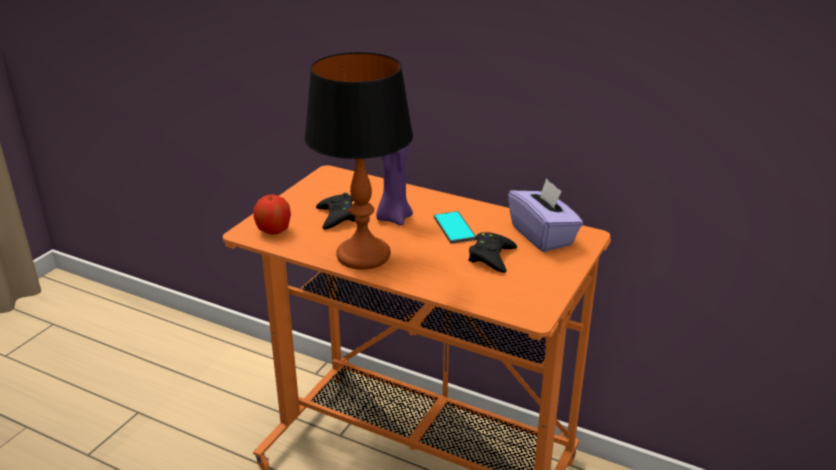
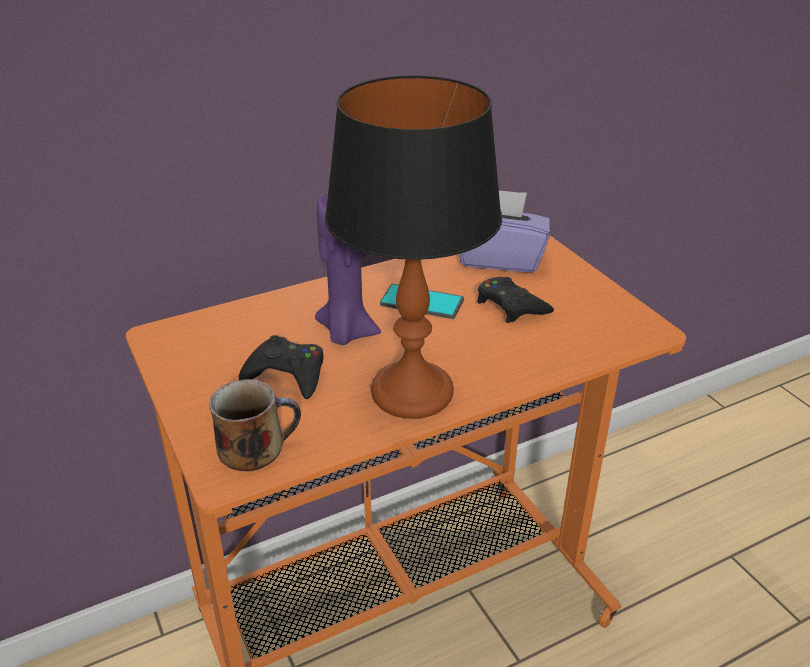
camera: 55 degrees left, 5 degrees up
(274, 231) = (255, 446): apple -> mug

